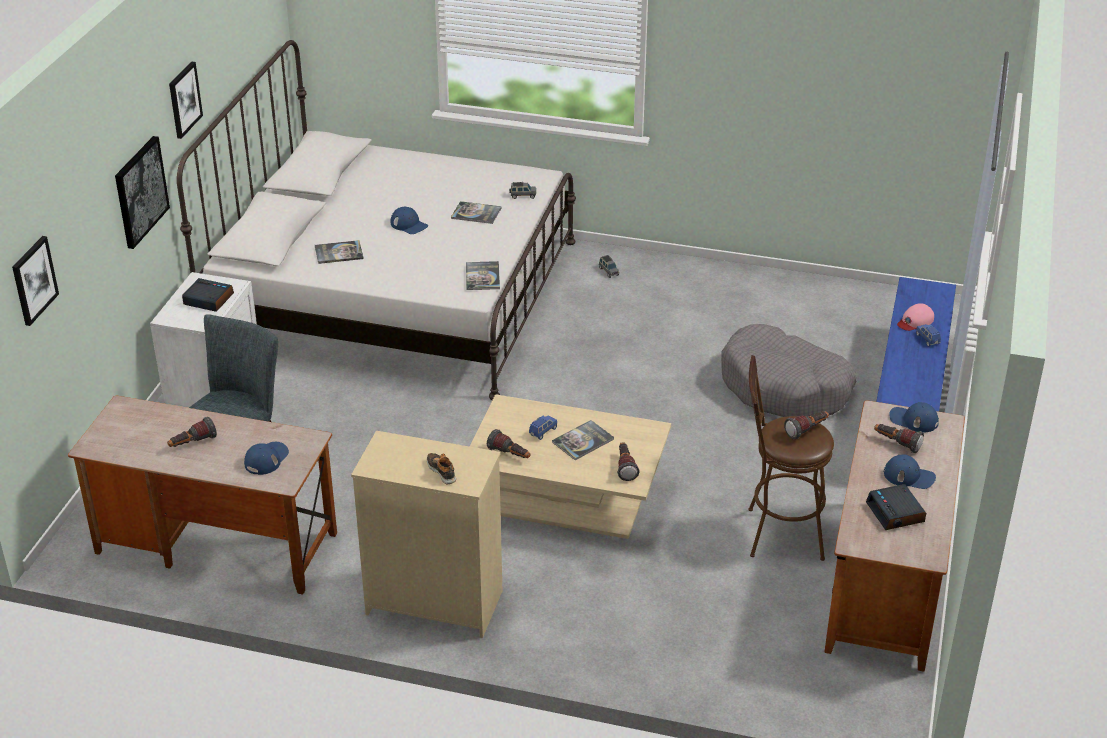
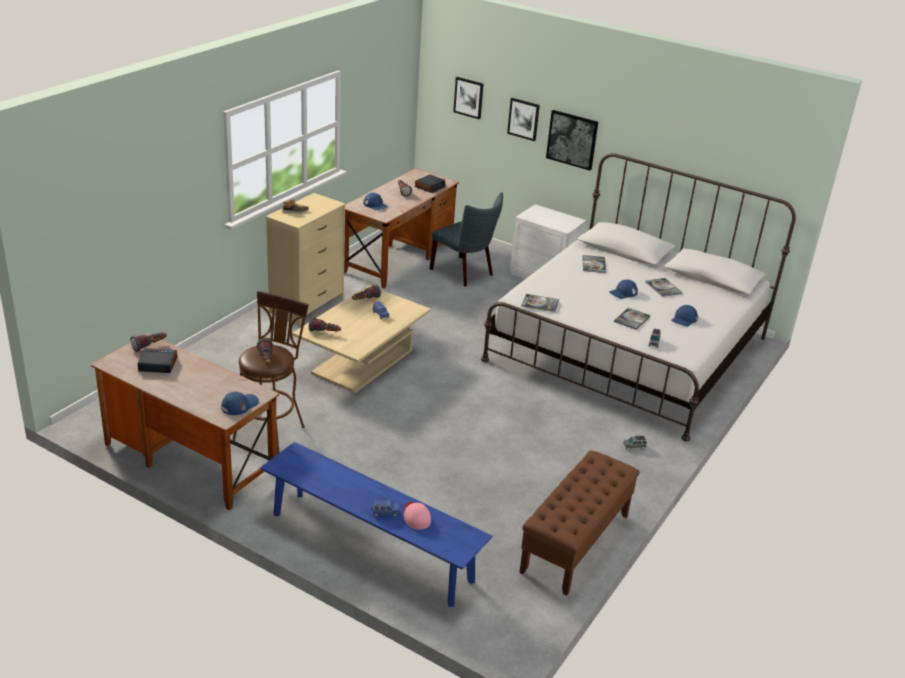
camera: 105 degrees right, 5 degrees down
(184, 99) = (640, 130): picture -> picture (523, 119)
(208, 300) = (551, 220): alarm clock -> alarm clock (430, 187)
(583, 441) = (361, 325): book -> book (663, 288)
(785, 387) = (430, 488): grey dog bed -> none
(795, 289) = (575, 543): none -> brown bench
(896, 444) = (221, 389): flashlight -> flashlight (150, 346)
(909, 476) = (185, 382): blue cap -> blue cap (684, 319)

